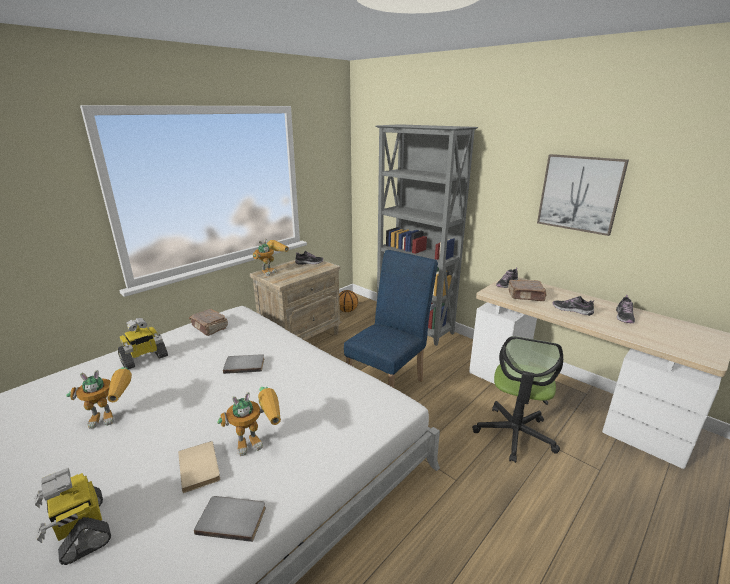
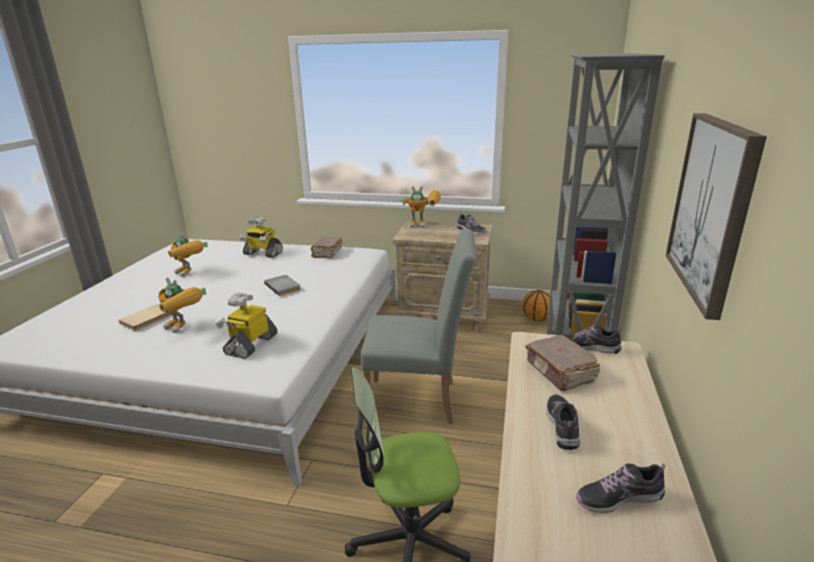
camera: 60 degrees right, 0 degrees up
(82, 530) = (86, 310): toy robot -> toy robot (250, 344)
(232, 518) = (100, 349): grey book -> none
(389, 384) = (419, 400): blue chair -> grey chair

